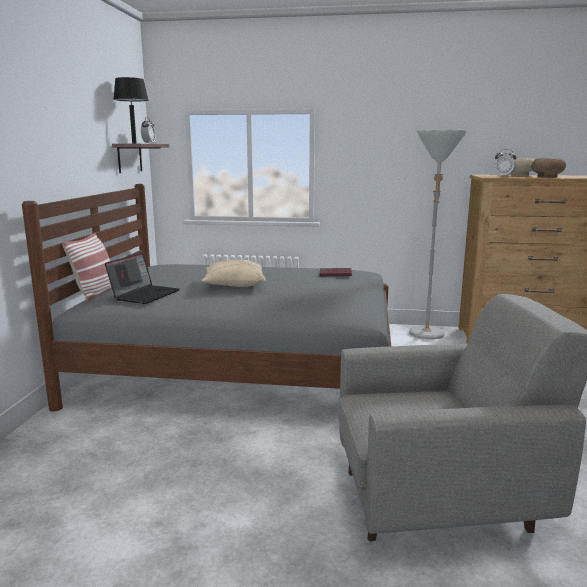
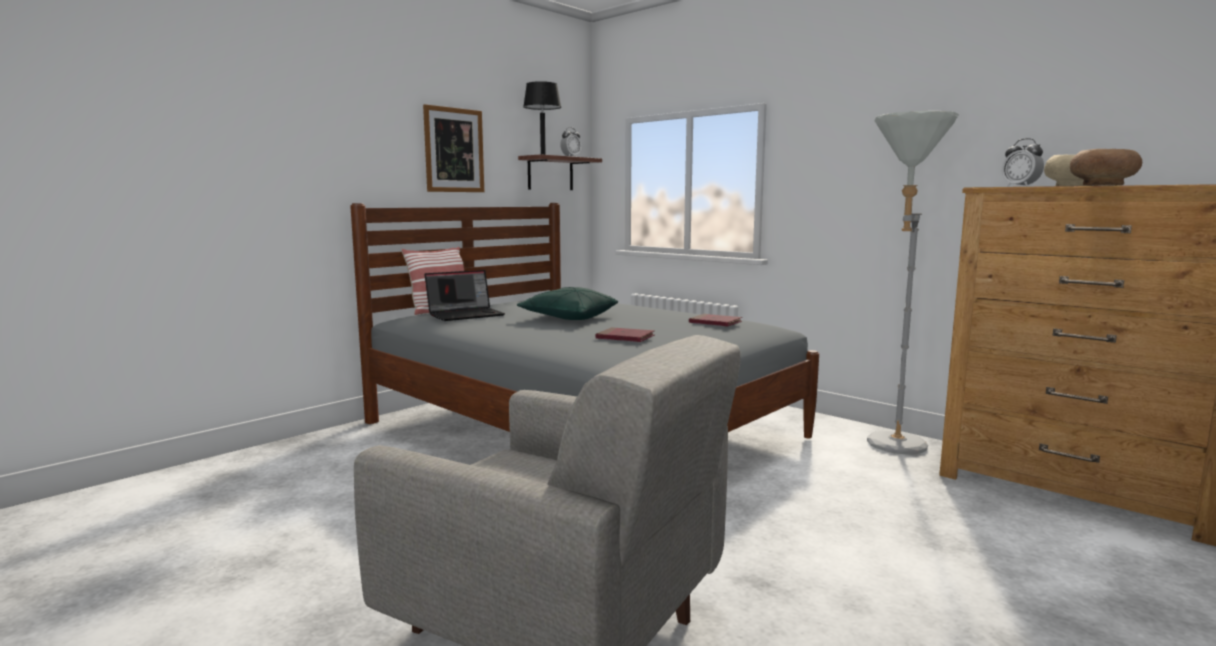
camera: 35 degrees right, 5 degrees down
(75, 141) = (454, 150): none -> picture
(234, 285) = (568, 318): beige pillow -> green pillow
(317, 296) = (625, 338): none -> red book

